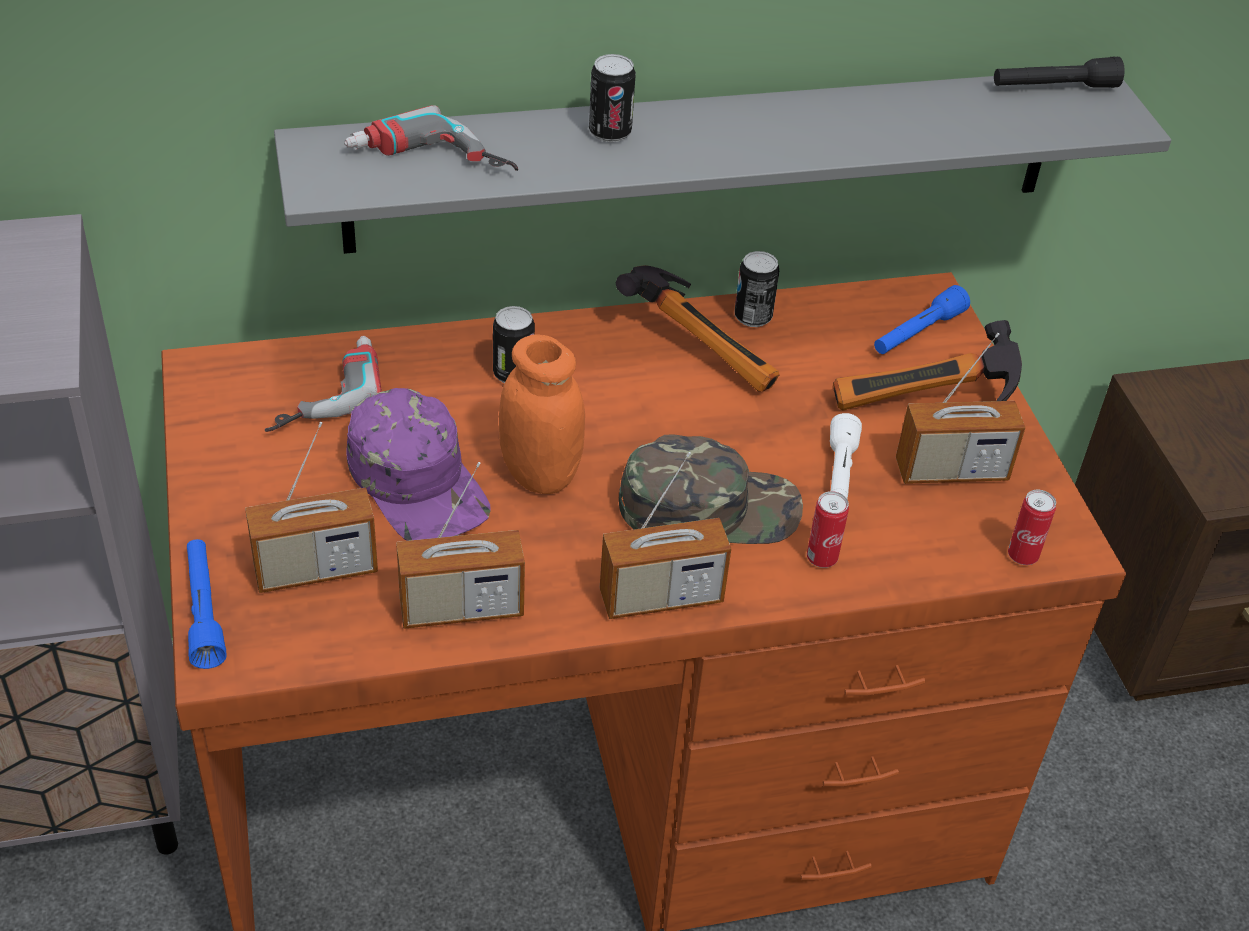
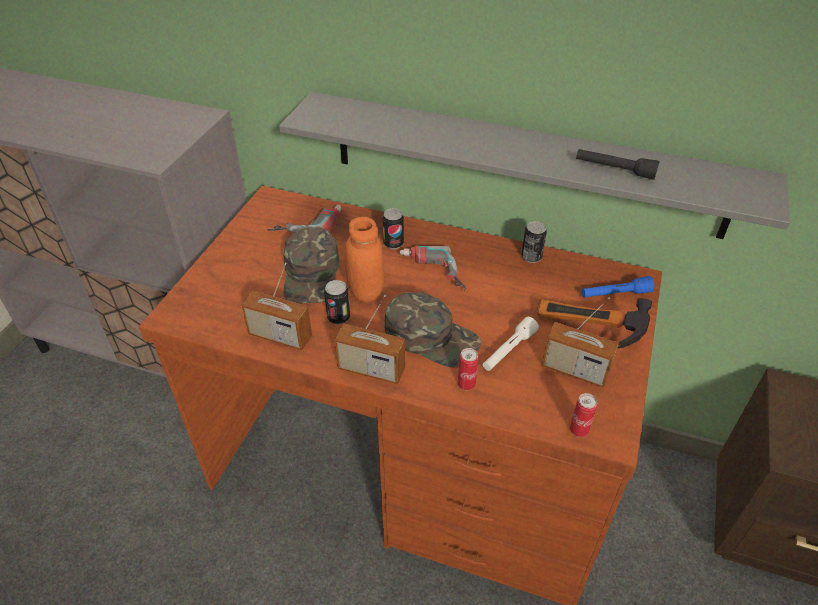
camera: 35 degrees right, 0 degrees up
(204, 611) = (181, 293): blue flashlight -> none
(316, 570) = (238, 294): radio -> none
(419, 481) = (312, 274): purple cap -> green cap
(429, 164) = (360, 122): power drill -> power drill (431, 273)
(610, 132) = (458, 131): can -> can (338, 317)
(704, 347) = (494, 262): hammer -> none
(1054, 87) = (734, 175): black flashlight -> black flashlight (614, 170)

